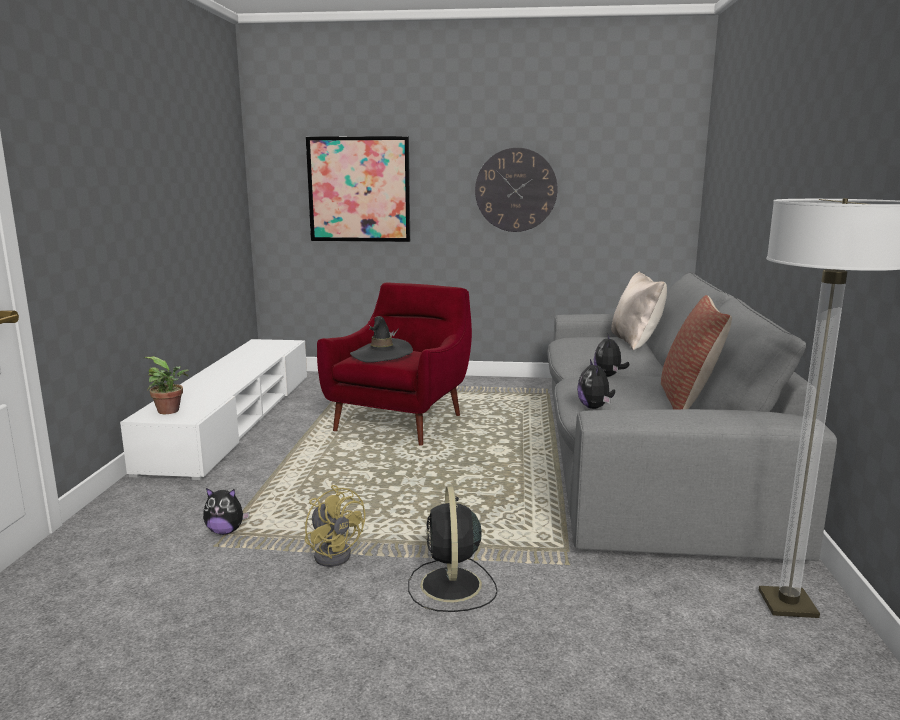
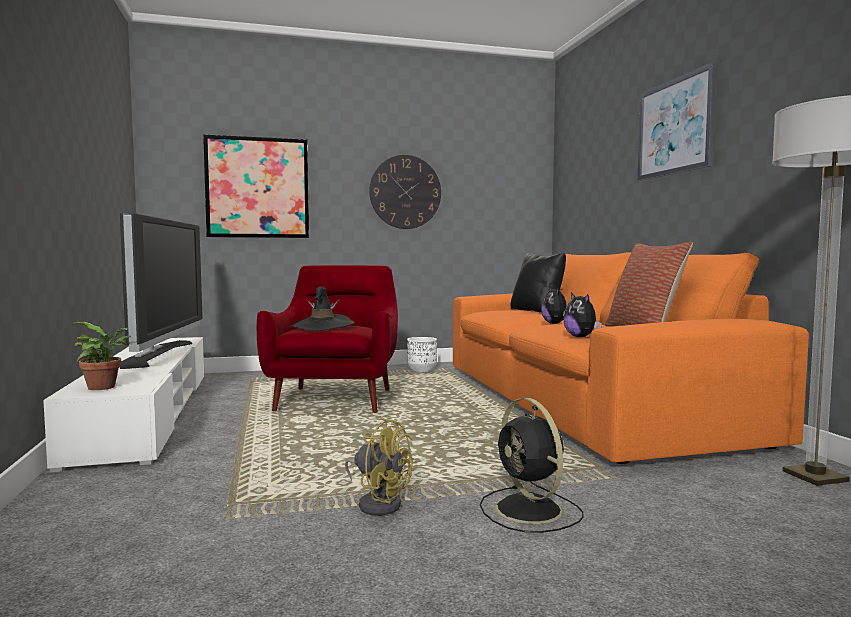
camera: 20 degrees left, 10 degrees down
(226, 531) = (227, 503): plush toy -> none
(247, 365) = (159, 354): none -> television
(519, 388) = (421, 370): none -> white planter
(636, 342) = (537, 311): beige pillow -> black pillow
(642, 455) = (577, 400): grey sofa -> orange sofa
(787, 145) = (674, 127): none -> picture

